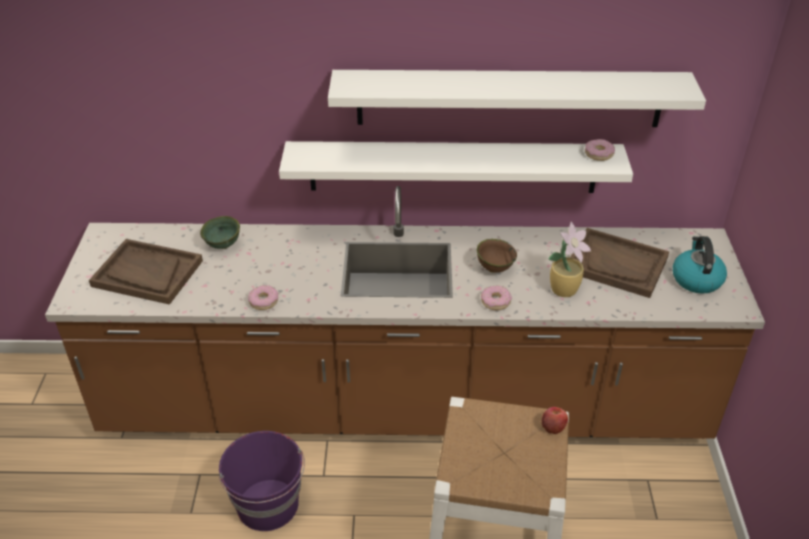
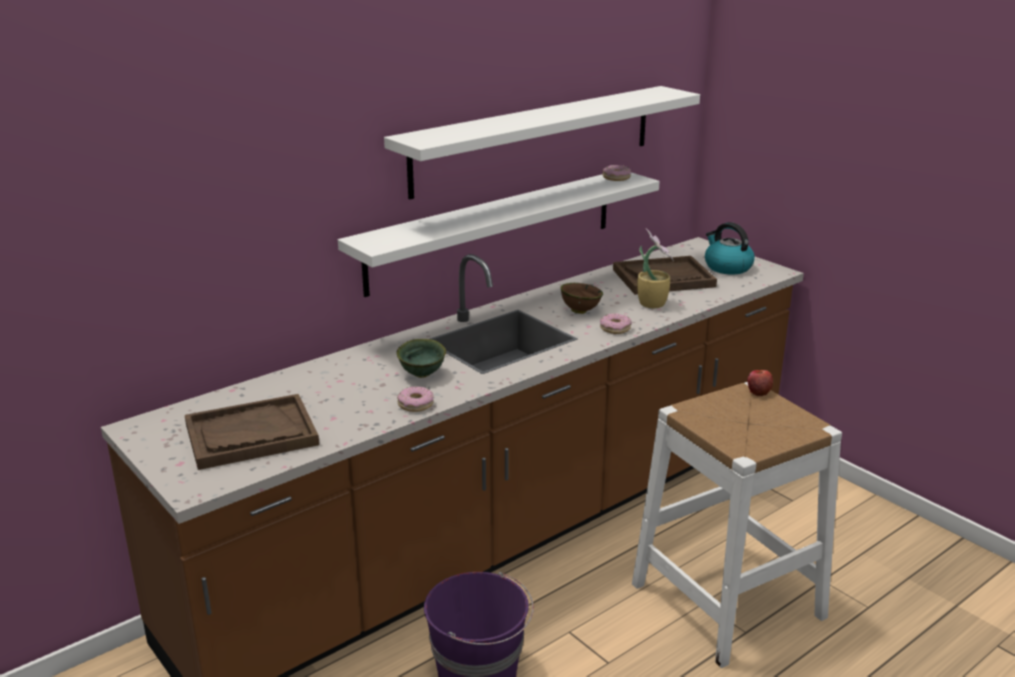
camera: 40 degrees left, 15 degrees down
(224, 245) = (303, 385): green bowl -> green bowl (423, 374)

